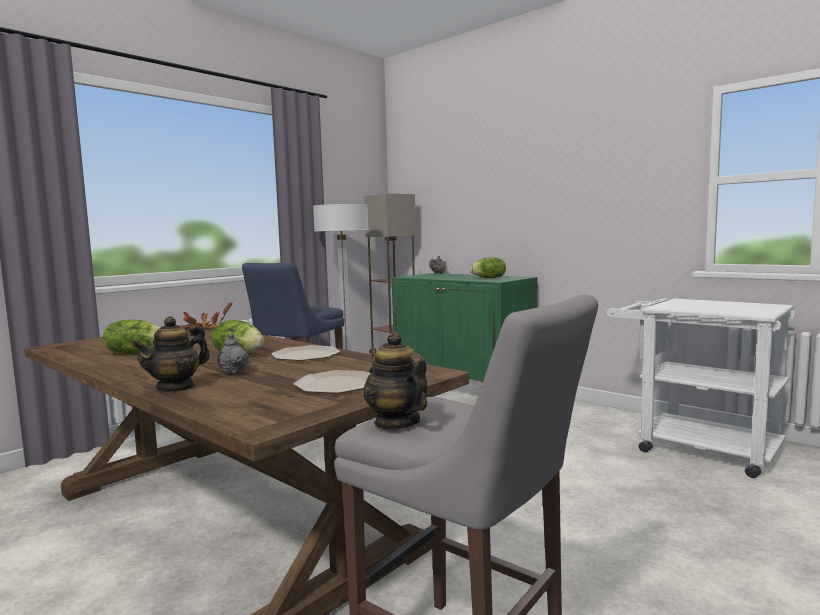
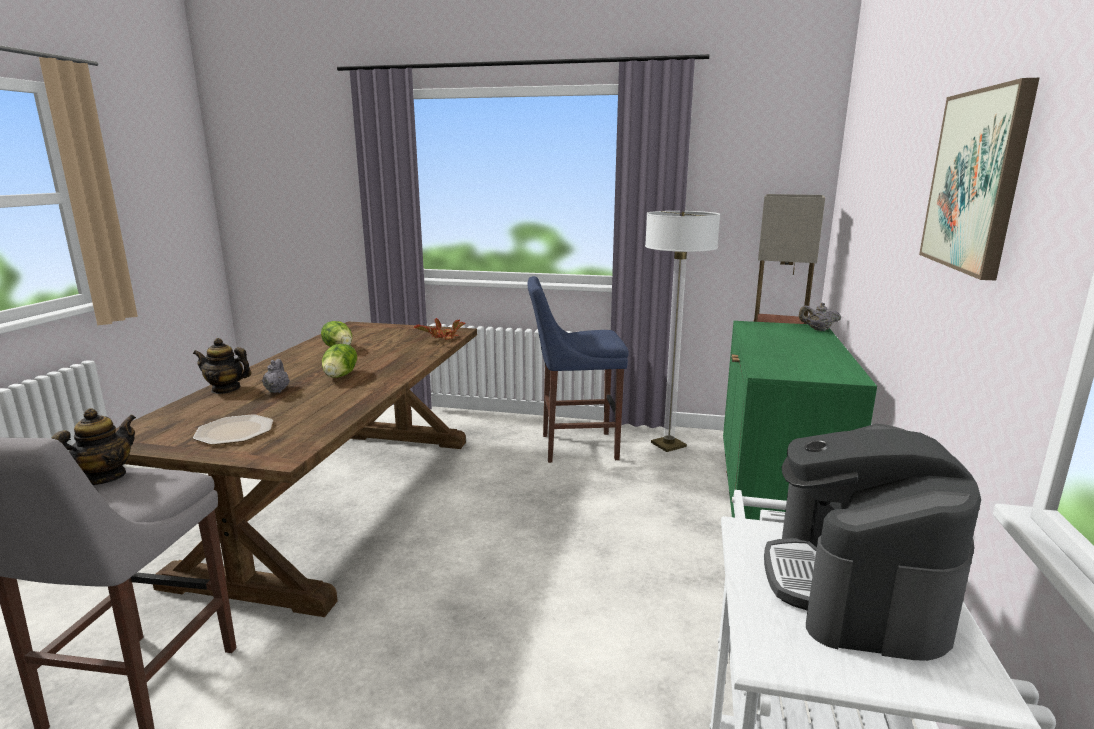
camera: 60 degrees right, 10 degrees up
(233, 372) = (277, 390): grey teapot -> grey teapot turned 45 degrees counterclockwise
(305, 355) = (346, 395): plate -> none
(489, 278) = (797, 363): lettuce -> none
(598, 160) = (976, 181): none -> picture
(710, 305) = (855, 586): none -> coffee machine

